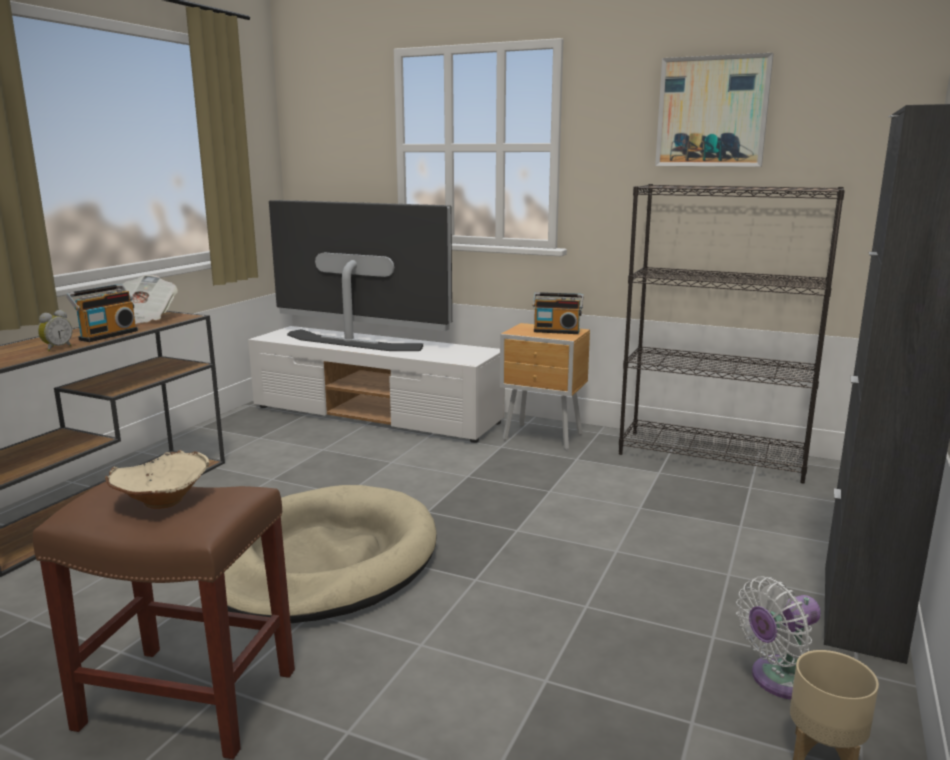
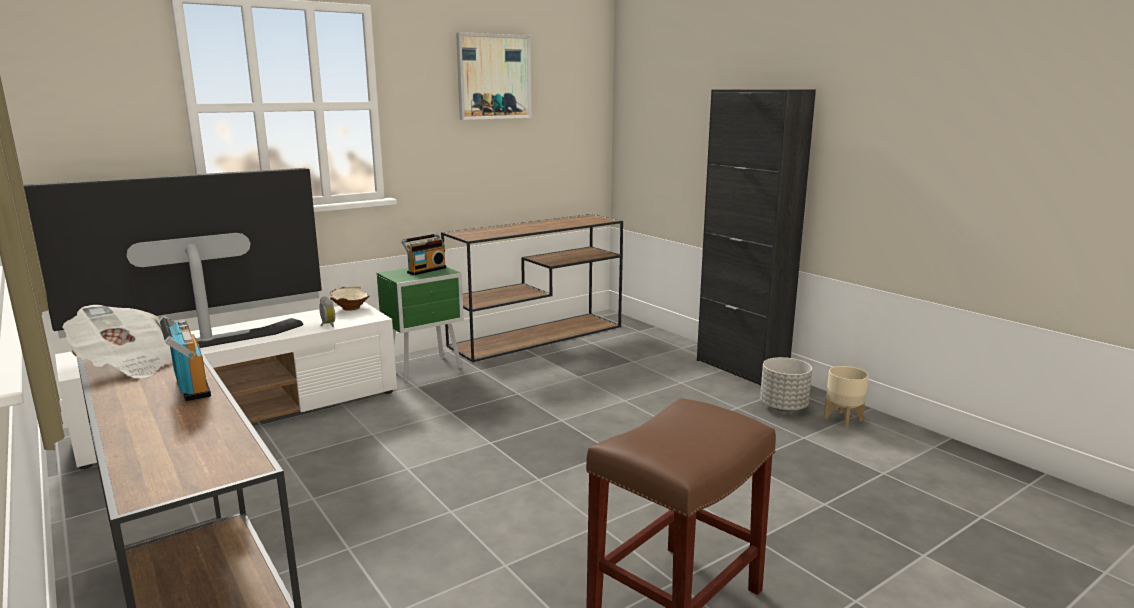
camera: 60 degrees left, 0 degrees up
(57, 348) = (205, 414): alarm clock -> alarm clock (327, 325)
(162, 500) = (682, 432): beige bowl -> beige bowl (349, 308)
(324, 561) = (521, 503): beige dog bed -> none
(544, 438) = (426, 368): brown nightstand -> green nightstand
(713, 456) = (538, 335): black bookcase -> brown console table
(778, 680) = (783, 407): white fan -> grey planter

